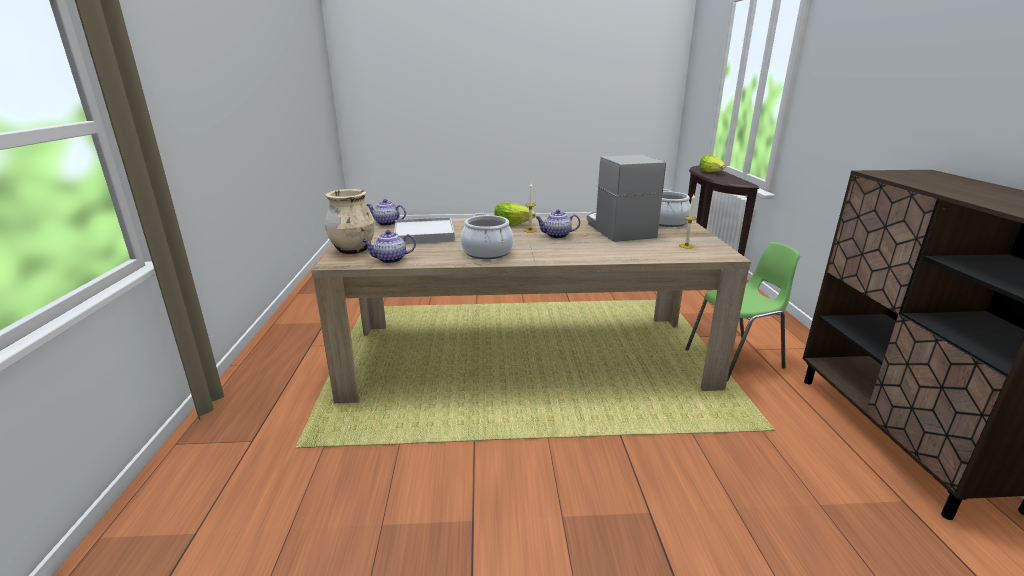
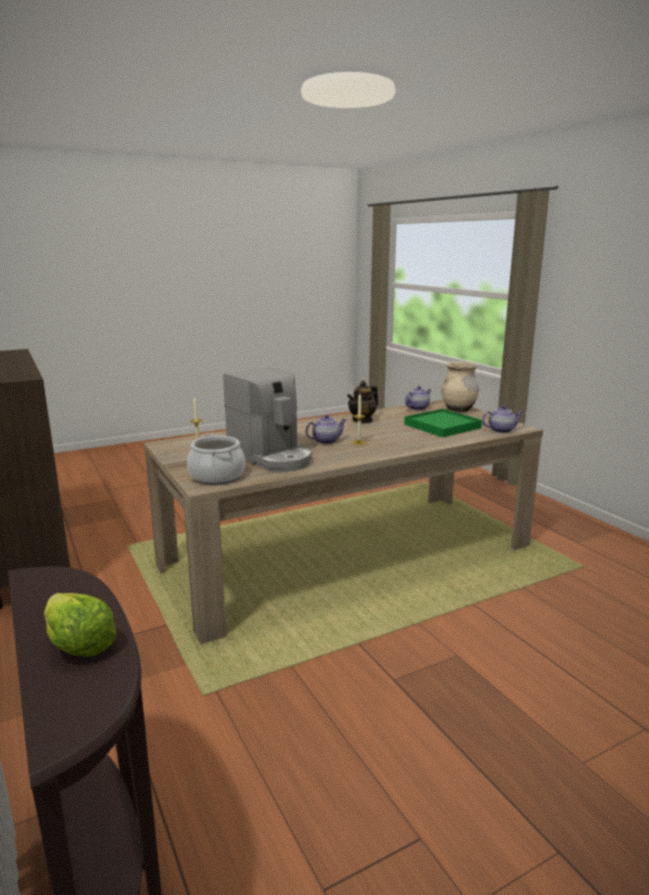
camera: 155 degrees right, 5 degrees down
(424, 234) = (442, 426): white tray -> green tray
(487, 252) = (362, 420): cooking pot -> teapot
(512, 225) = (386, 446): lettuce -> none
(735, 359) = (131, 601): green chair -> none

